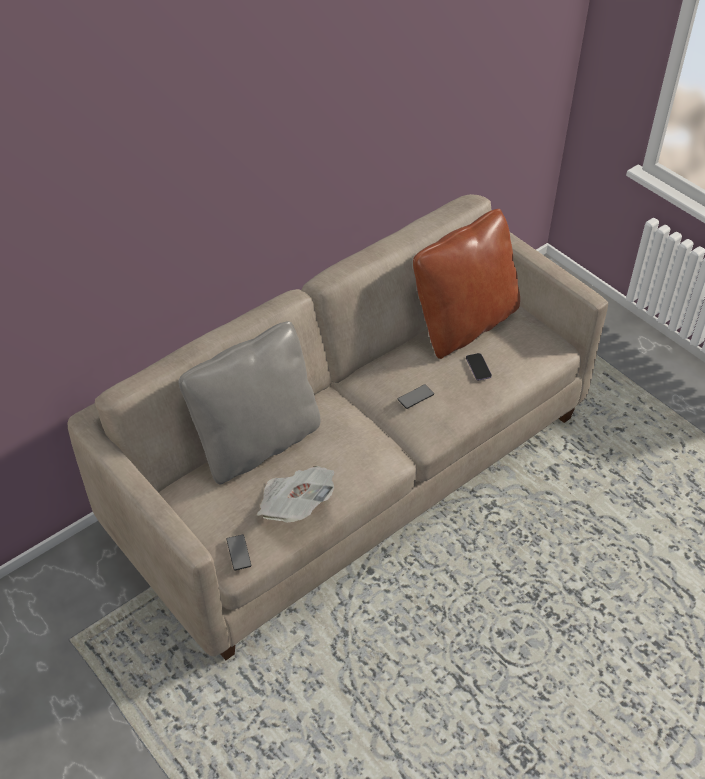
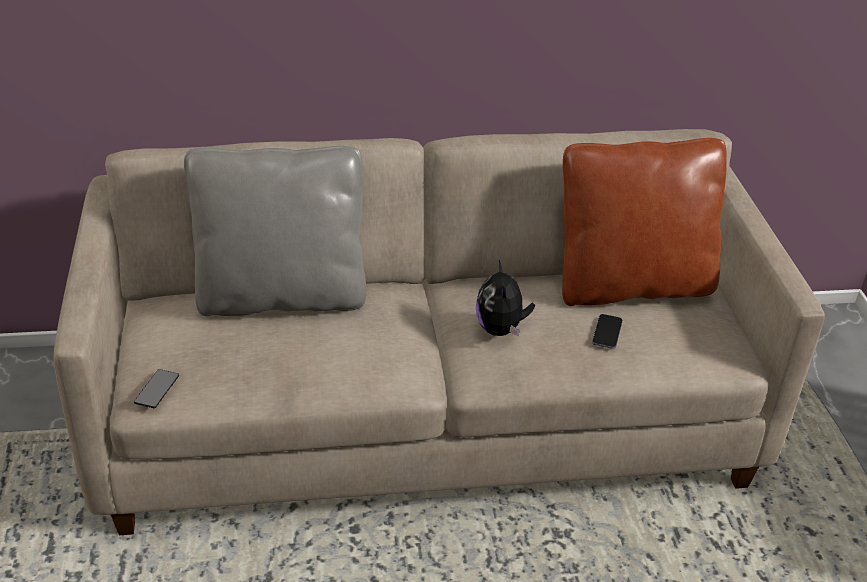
camera: 30 degrees right, 10 degrees down
(295, 506) = (257, 371): newspaper -> none
(415, 397) = (500, 329): phone -> plush toy

